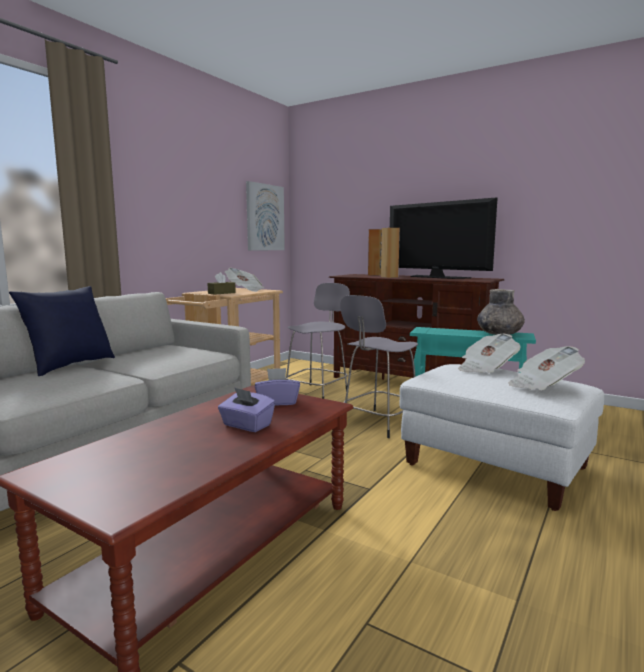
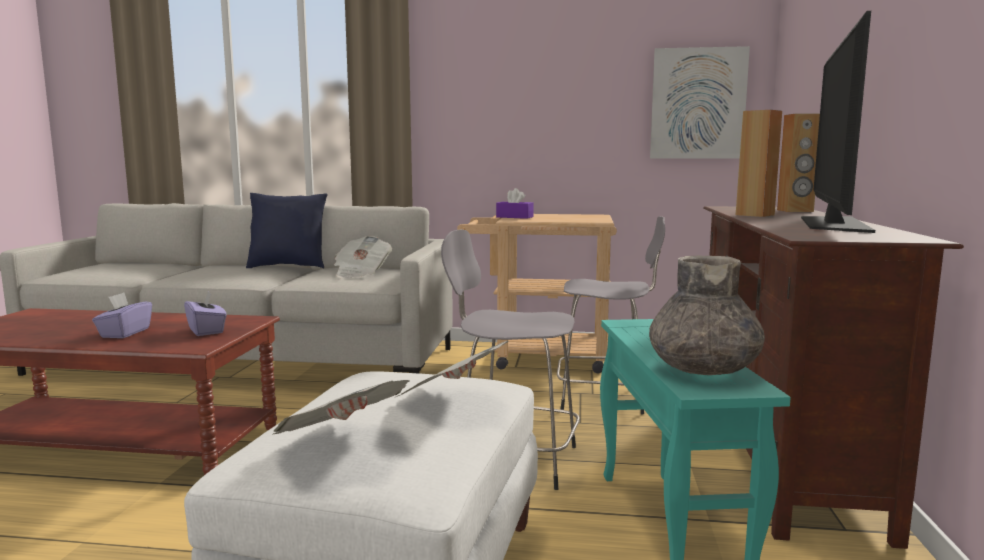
camera: 65 degrees right, 0 degrees up
(221, 293) = (514, 217): brown tissue box -> purple tissue box
(245, 290) = (576, 218): newspaper -> newspaper (361, 273)

